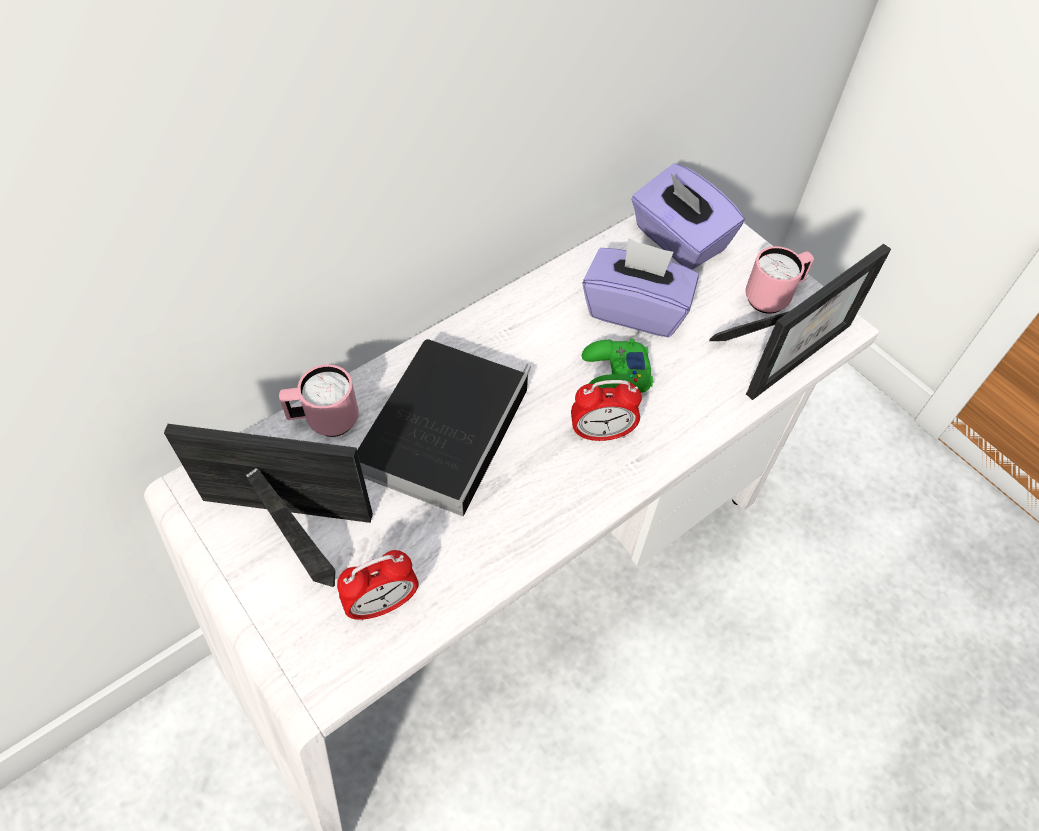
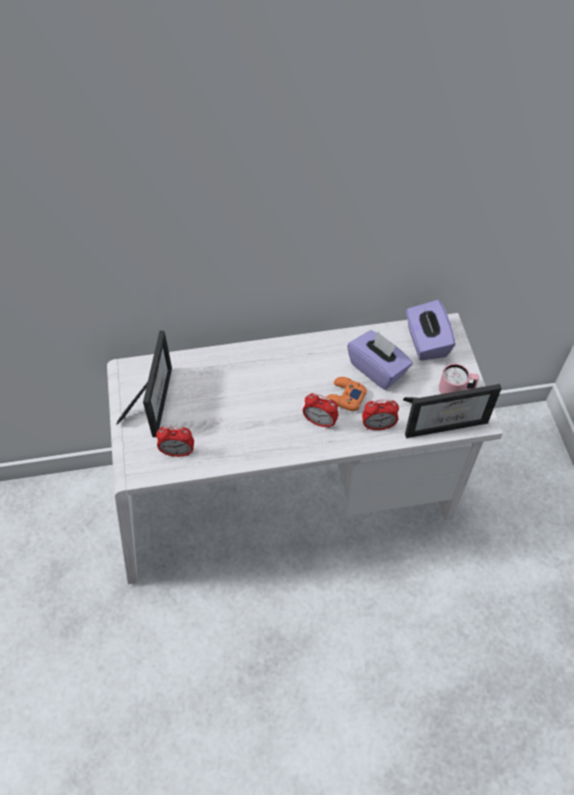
camera: 30 degrees right, 0 degrees up
(279, 523) = (154, 399): picture frame -> picture frame turned 60 degrees clockwise
(325, 421) = (197, 363): pink mug -> none
(445, 426) = (249, 388): book -> none
(614, 375) = (344, 397): green game controller -> orange game controller
(697, 399) = (378, 426): none -> alarm clock

